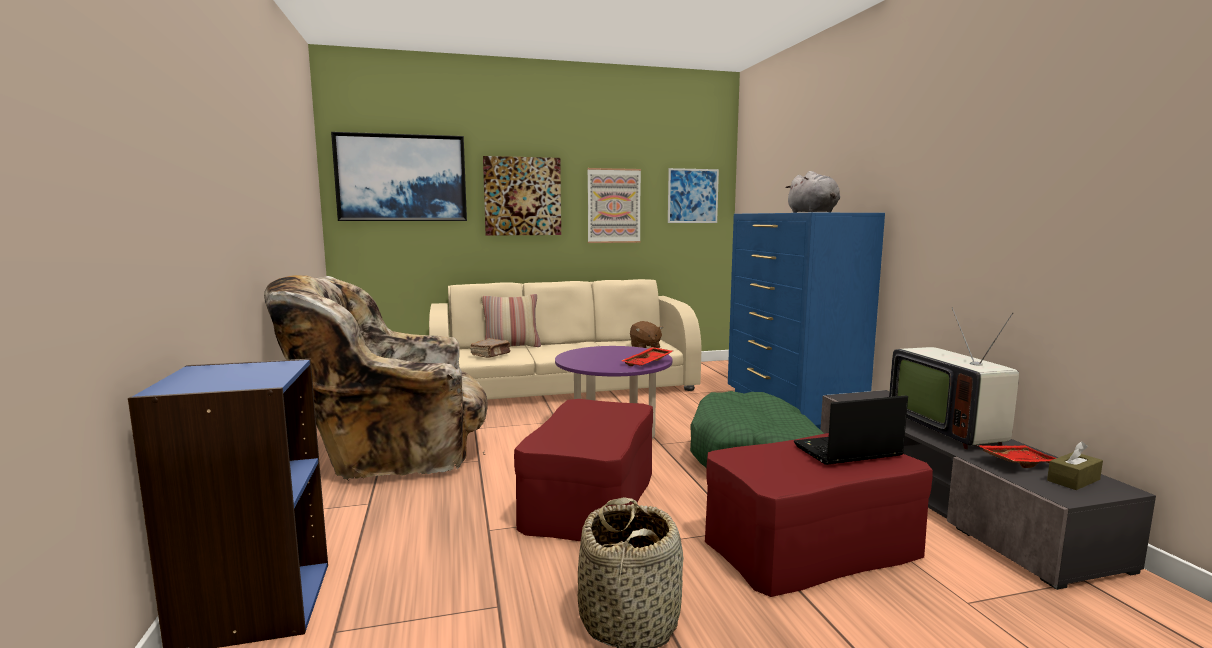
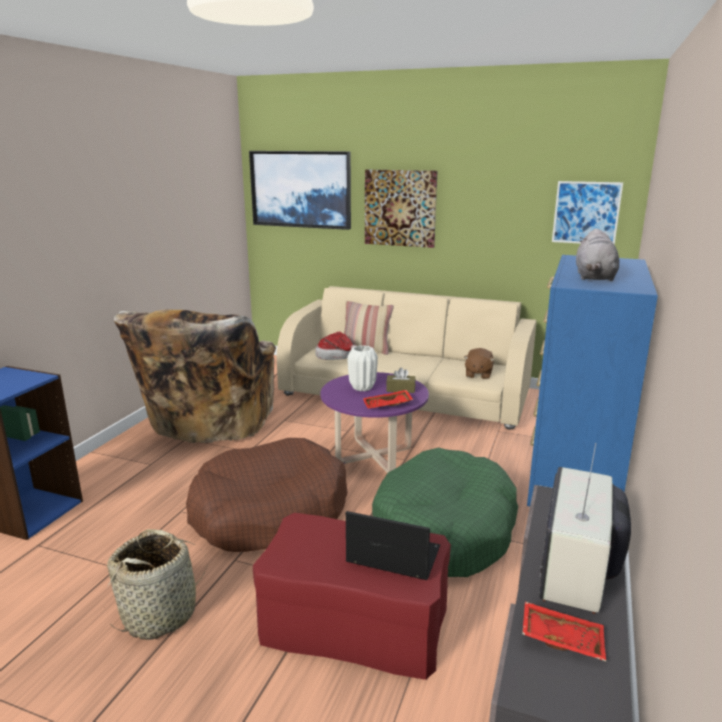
camera: 35 degrees right, 10 degrees up
(390, 452) = (209, 426): beige armchair -> beige armchair turned 105 degrees counterclockwise
(491, 355) = (336, 356): brown book -> hat
(590, 499) = (269, 512): red ottoman -> brown dog bed
(598, 357) = (362, 388): none -> white vase
(613, 206) = (491, 220): picture -> none
(1073, 480) = (576, 684): brown tissue box -> brown tissue box (400, 389)

